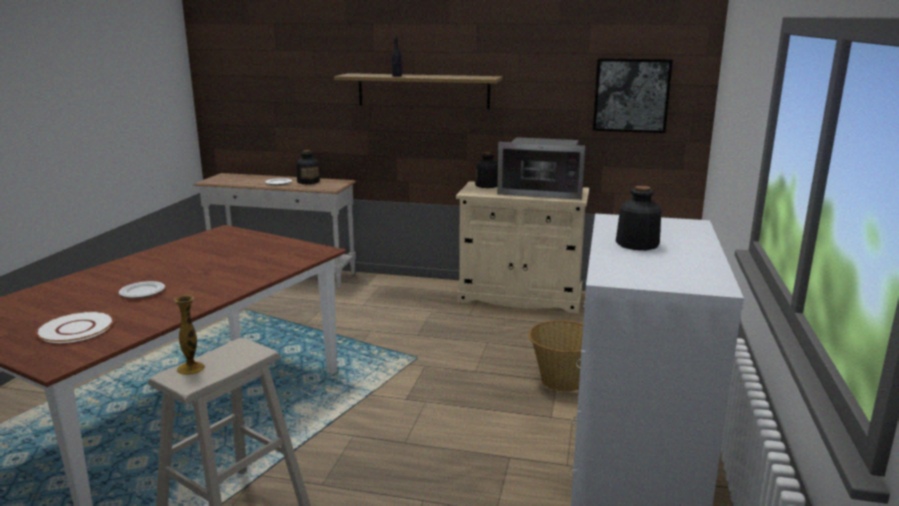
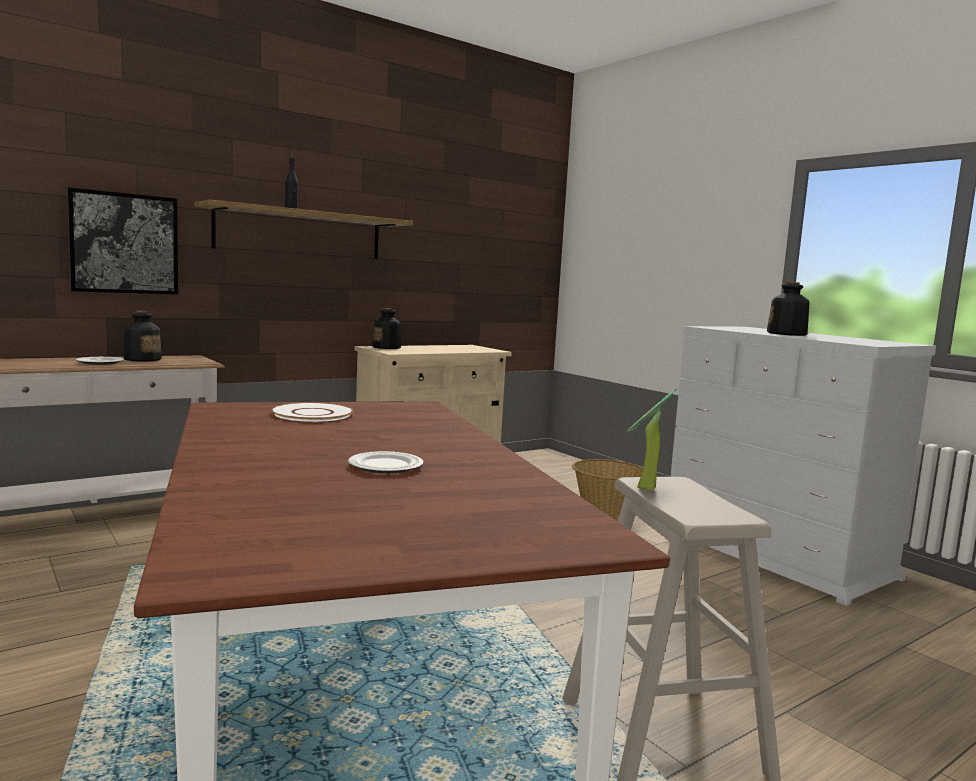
camera: 50 degrees left, 10 degrees down
(75, 328) = (469, 512): white plate -> white plate (312, 414)
(190, 368) = (689, 507): vase -> none
(220, 349) = (643, 489): none -> potted plant
(542, 191) = (451, 348): microwave -> none
(631, 95) = (504, 250): picture -> picture (124, 243)

